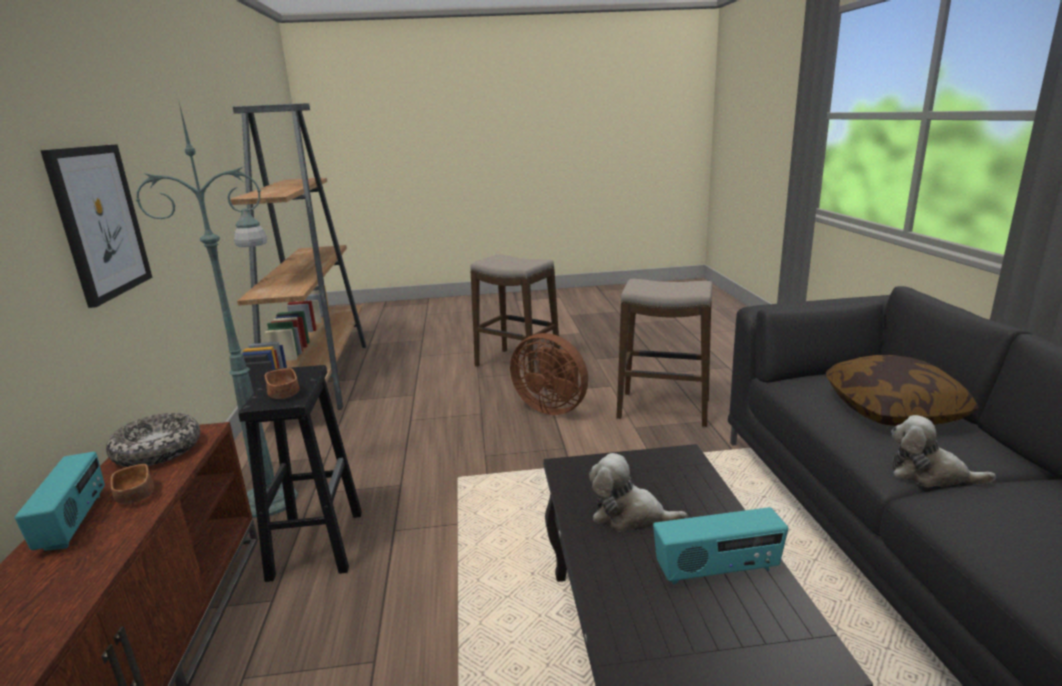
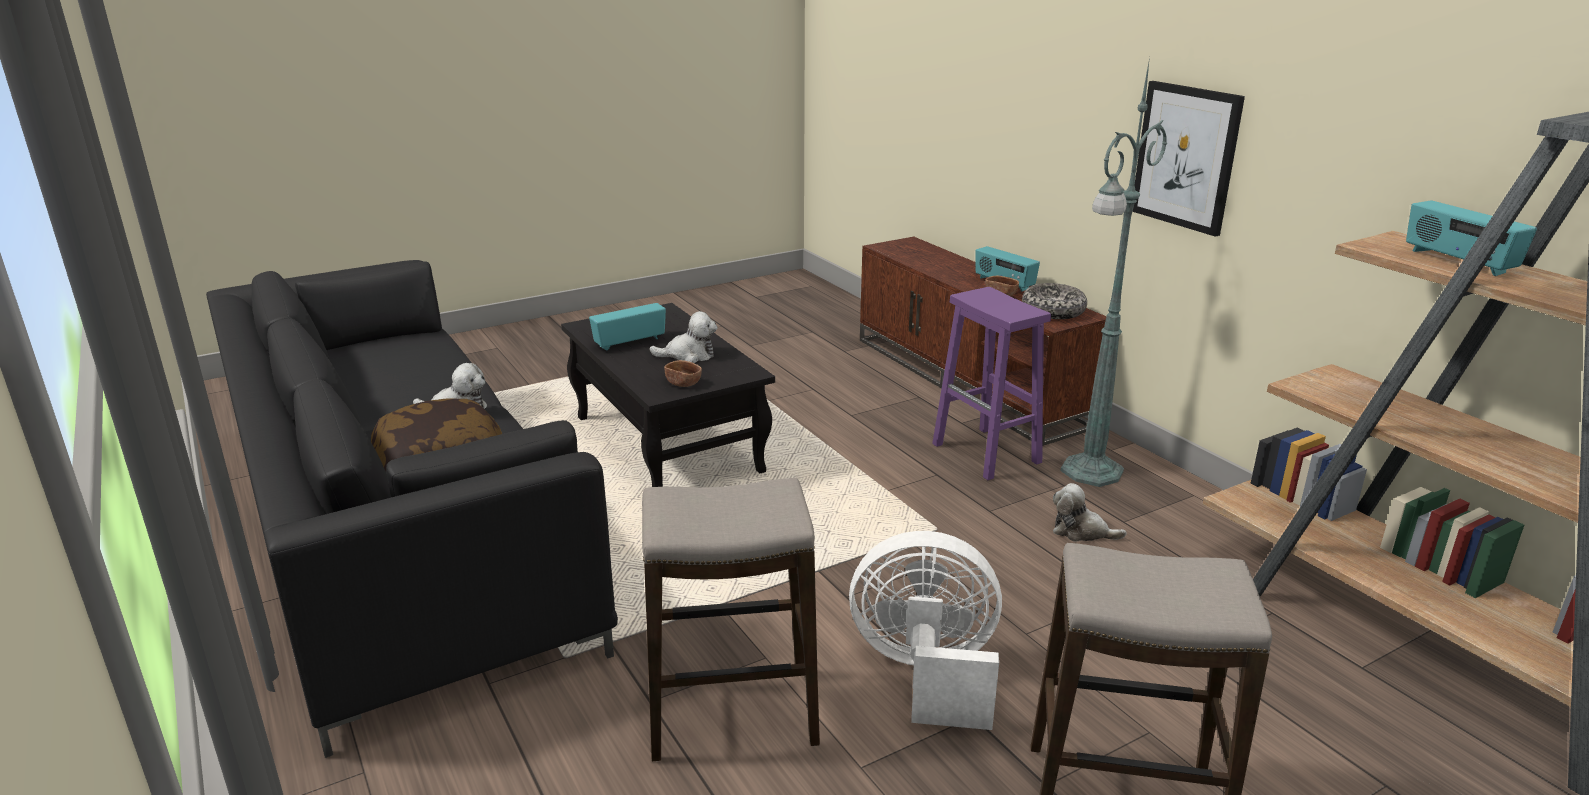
camera: 155 degrees right, 5 degrees up
(273, 191) = (1458, 262): none -> radio
(284, 394) = (985, 298): brown bowl -> brown bowl (683, 383)
(317, 543) = (987, 454): black stool -> purple stool
(364, 456) = (1081, 531): none -> plush toy
(552, 407) = (926, 674): brown fan -> white fan

